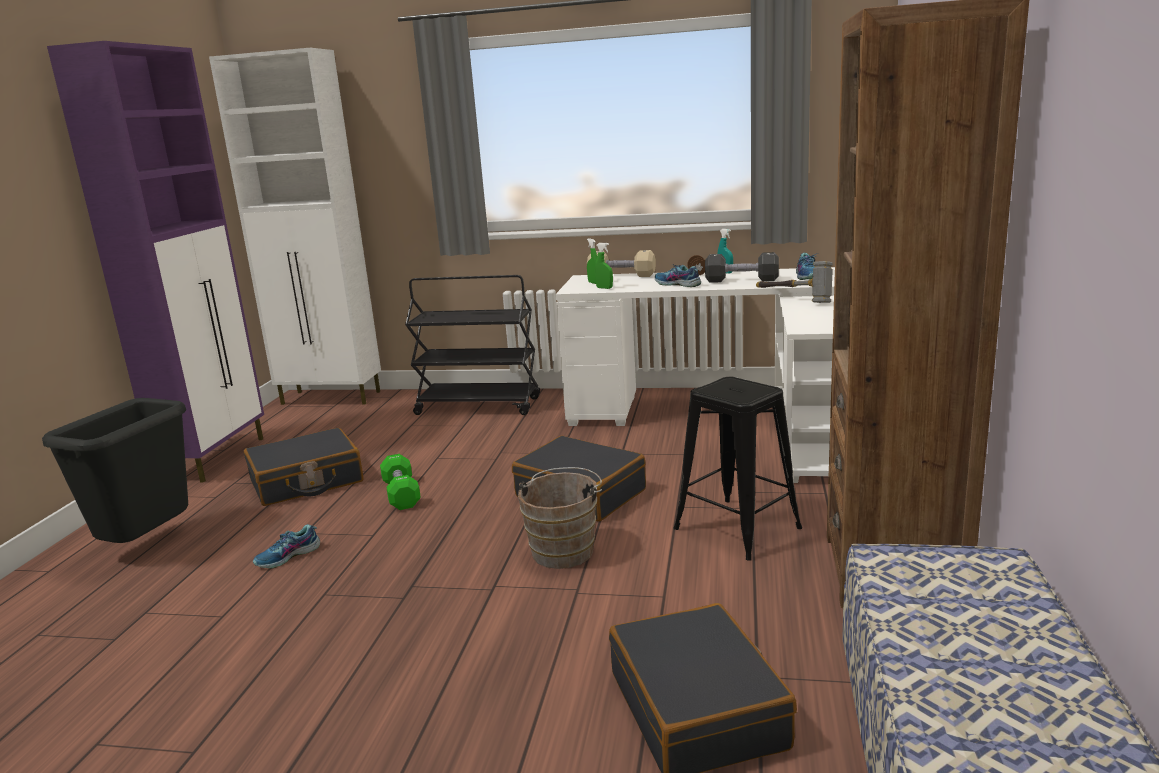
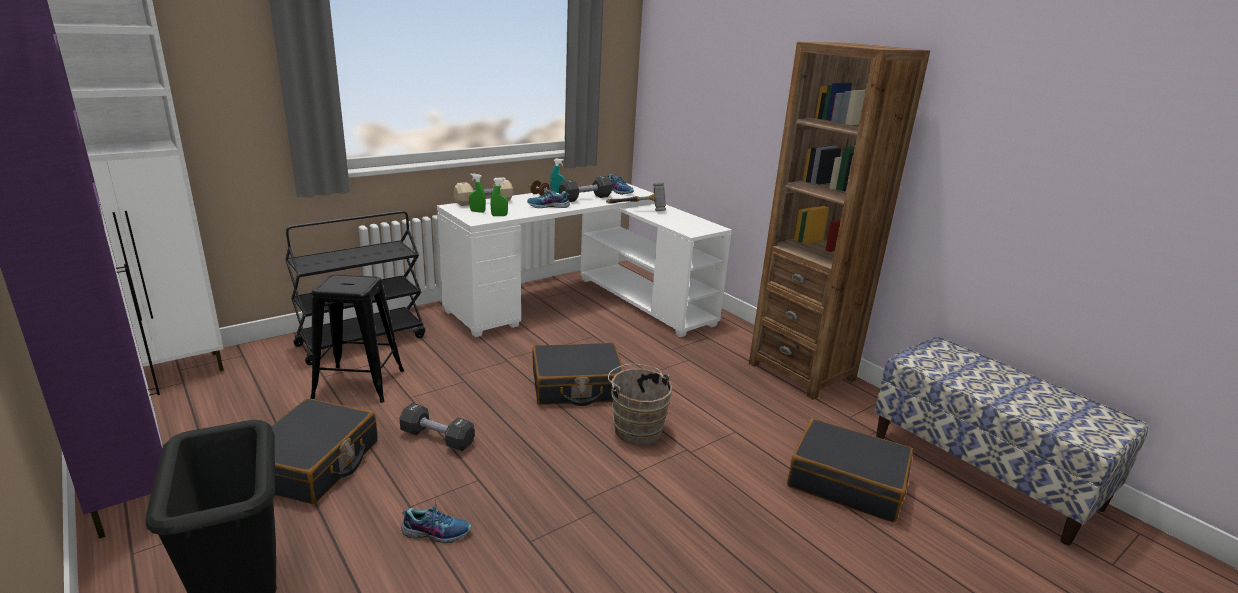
camera: 50 degrees left, 5 degrees up
(288, 557) = (436, 532): shoe -> shoe turned 90 degrees counterclockwise
(401, 494) = (437, 438): green dumbbell -> black dumbbell
(737, 528) = (702, 375): black stool -> black stool (359, 384)

